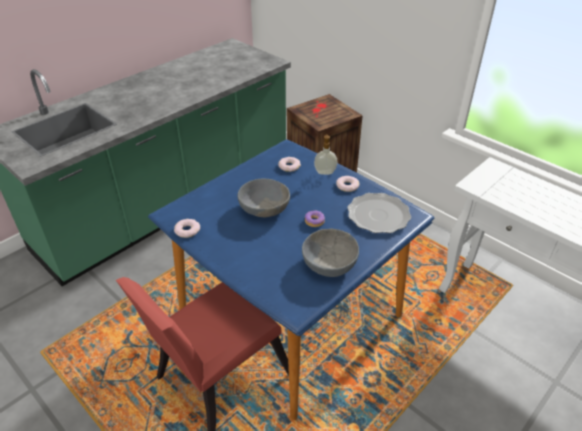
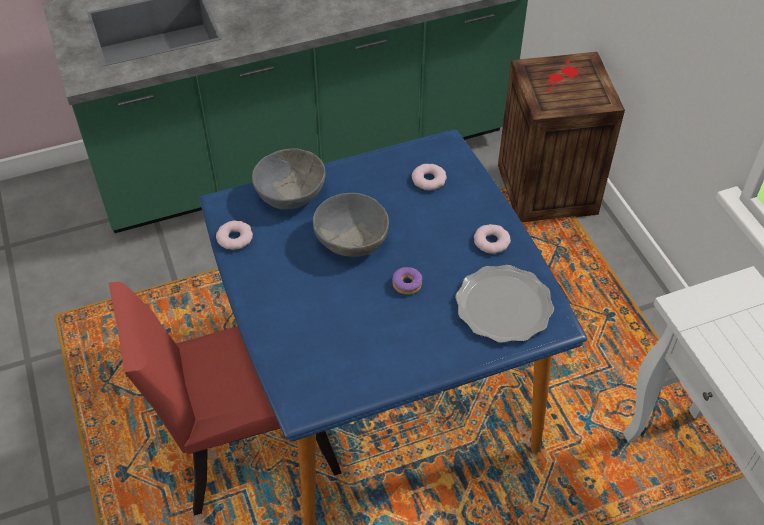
camera: 25 degrees right, 10 degrees up
(325, 172) = (474, 207): soap dispenser -> none
(328, 264) = (384, 357): grey bowl -> grey bowl (290, 193)

